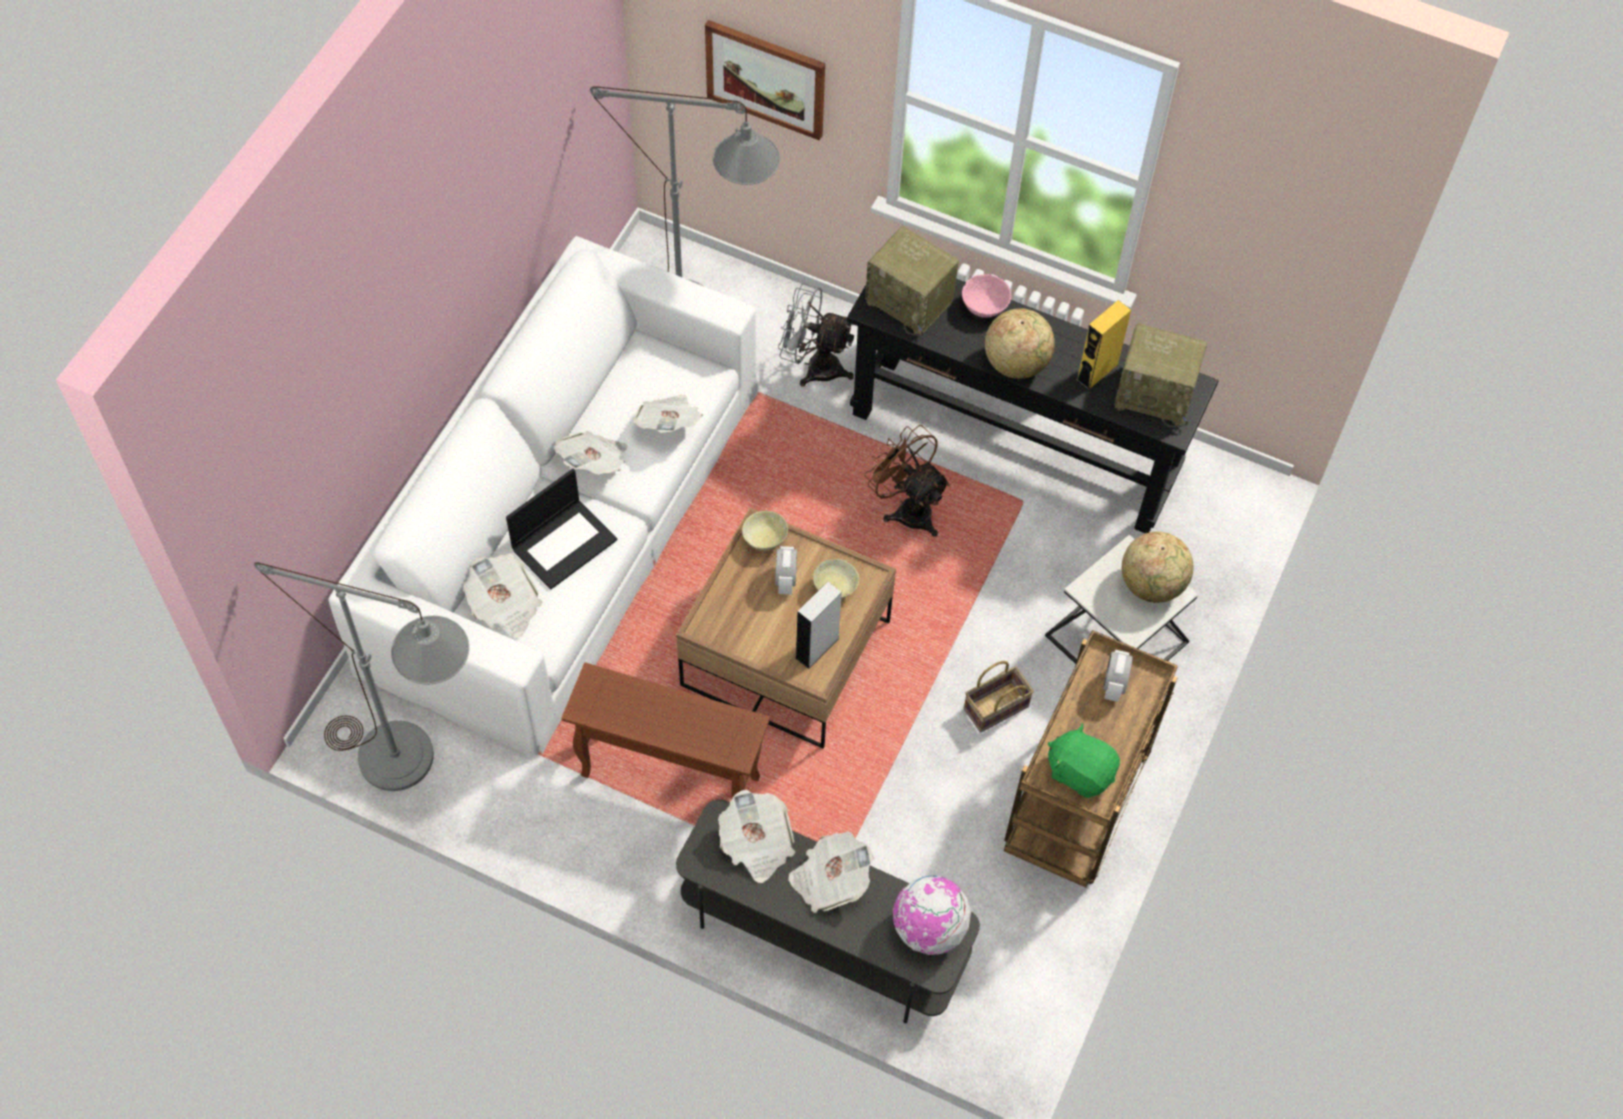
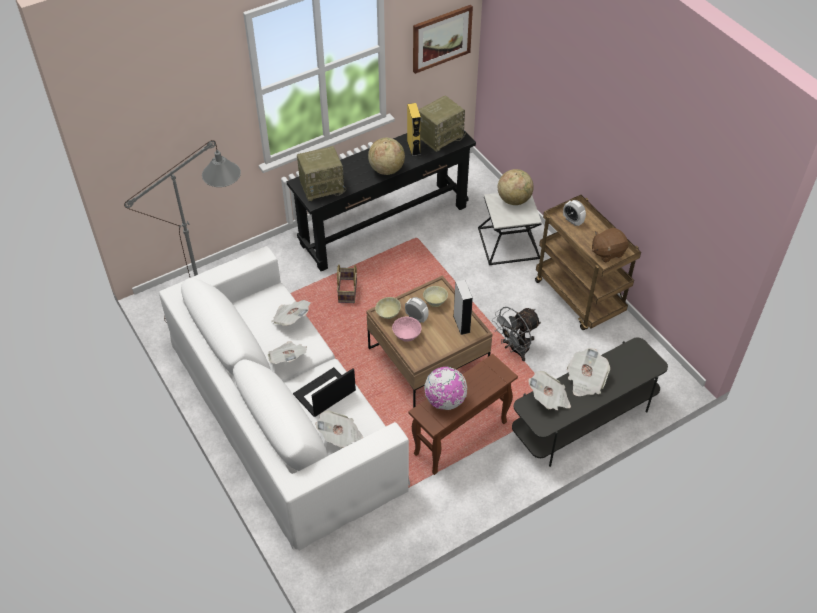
camera: 55 degrees left, 10 degrees down
(415, 766) = (374, 547): grey floor lamp -> none
(564, 543) = (324, 393): laptop -> laptop turned 120 degrees counterclockwise
(766, 78) = (186, 141): picture -> picture (441, 38)
(814, 366) = (282, 271): grey fan -> grey fan (515, 350)
(907, 508) = (387, 277): brown fan -> none
(928, 929) = (633, 357): globe -> globe (445, 401)
(984, 307) = (348, 165): pink bowl -> pink bowl (406, 335)
(995, 709) = (513, 300): basket -> basket (348, 292)
(1080, 771) = (607, 252): green plush toy -> brown plush toy

